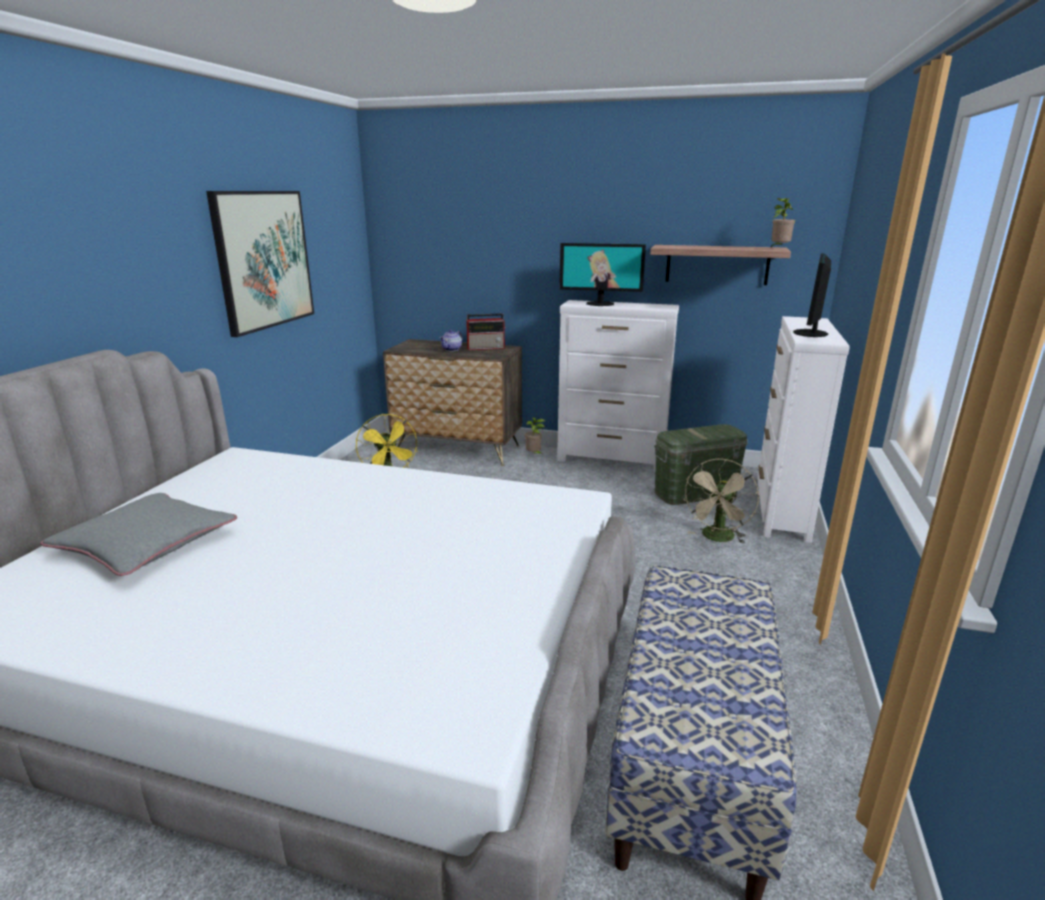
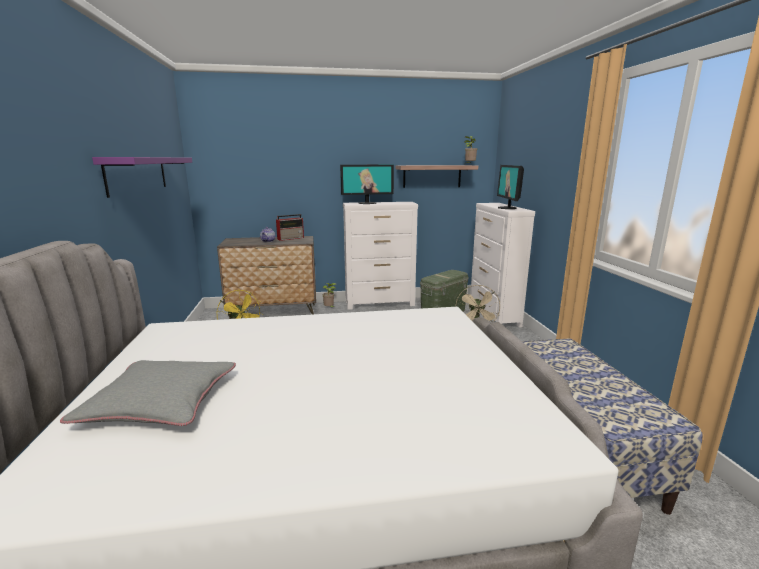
camera: 25 degrees left, 5 degrees down
(263, 260) = (138, 174): picture -> purple shelf

